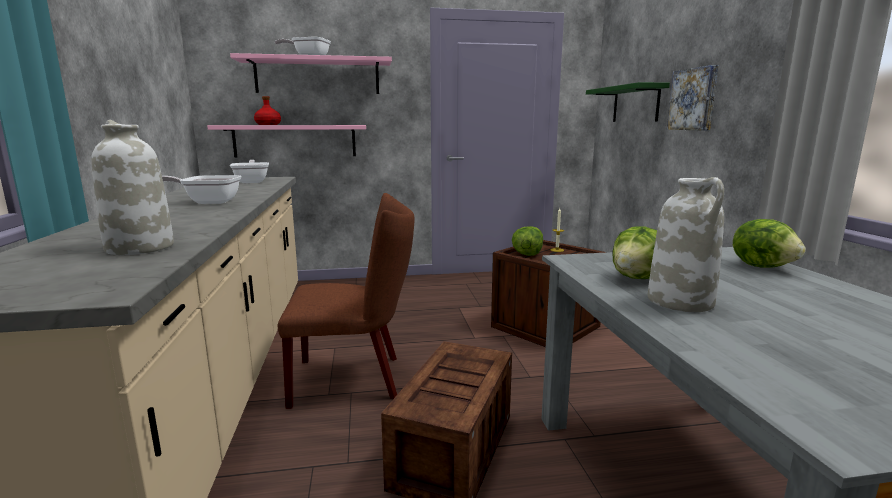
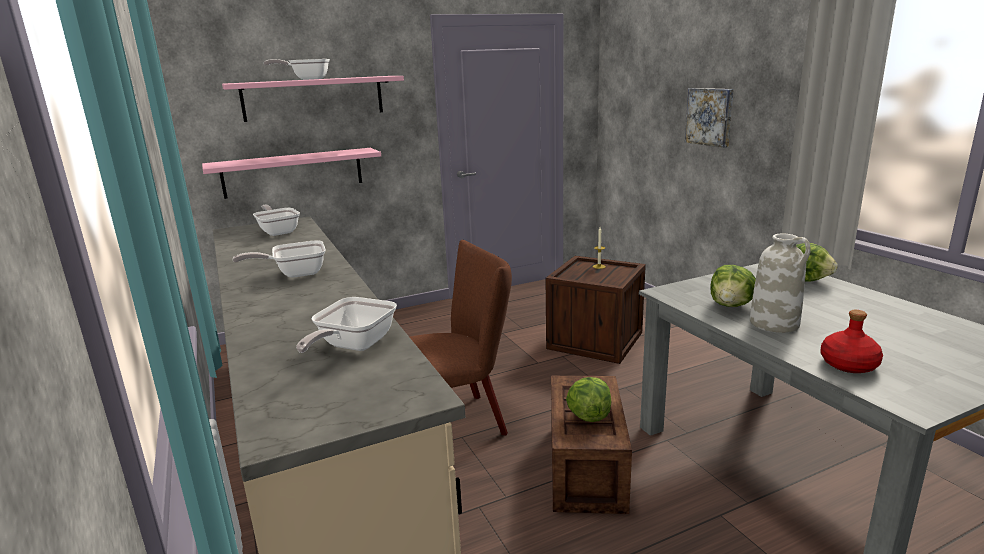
camera: 15 degrees left, 5 degrees up
(138, 247) = (352, 346): white vase -> frying pan
(268, 124) = (268, 160): red bottle -> red bottle (847, 364)
(527, 254) = (576, 275): lettuce -> lettuce (588, 416)
(635, 104) = (646, 112): green shelf -> none

